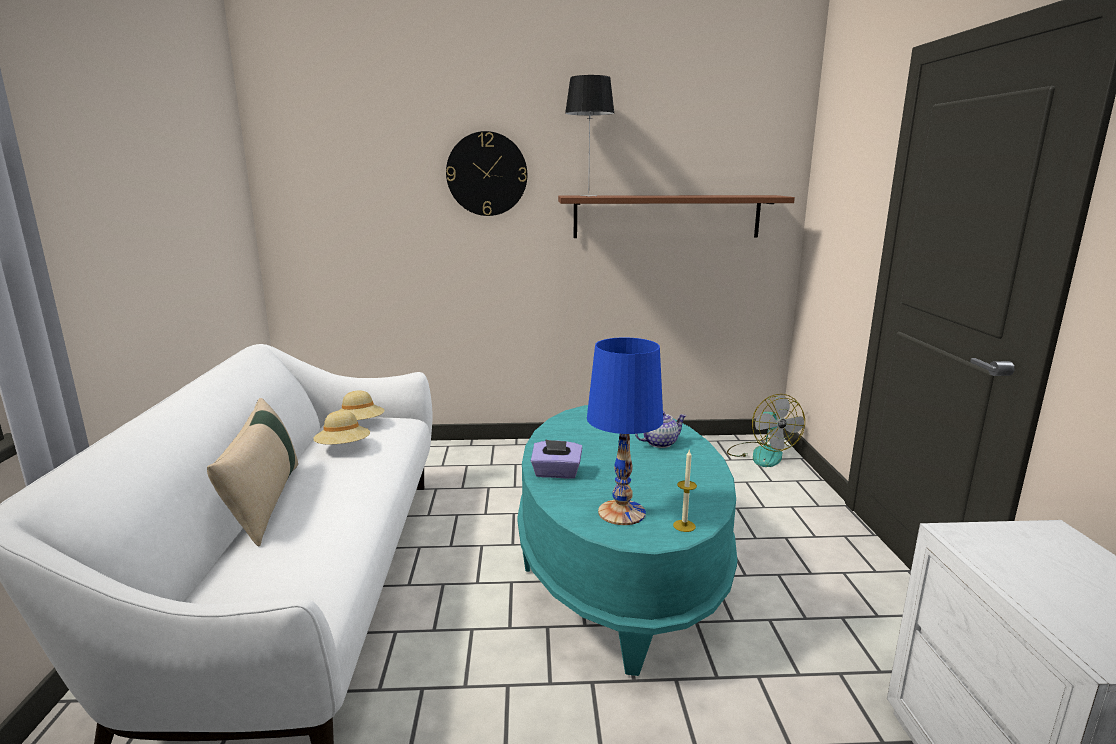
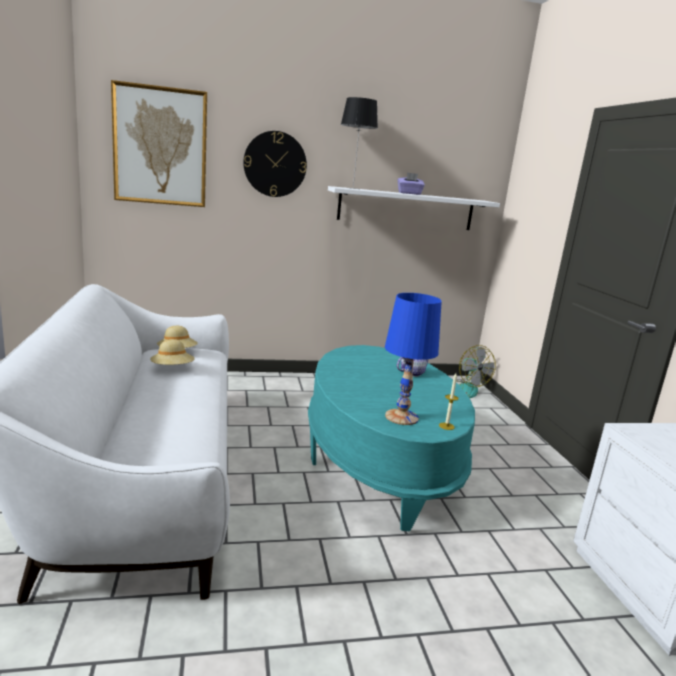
camera: 10 degrees left, 0 degrees up
(265, 502) = (127, 405): beige pillow -> none
(343, 166) = (160, 146): none -> picture
(556, 473) = (346, 391): purple tissue box -> purple tissue box (409, 193)
(667, 216) = (406, 209): brown shelf -> white shelf

